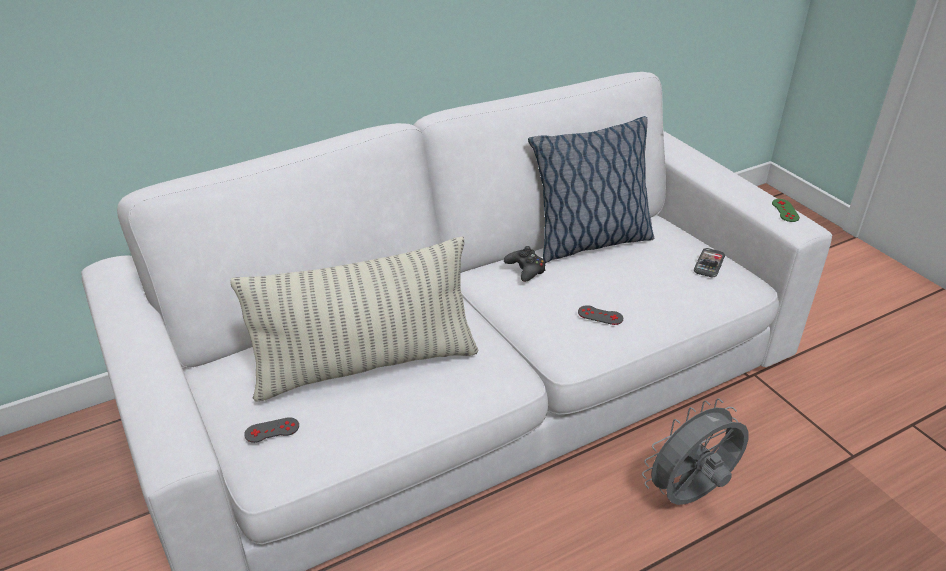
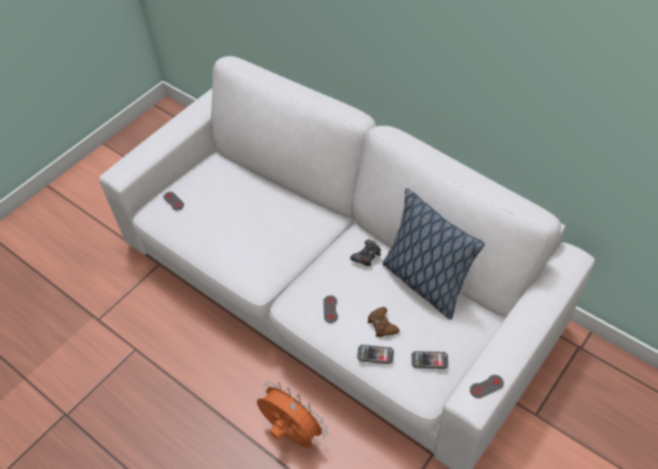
camera: 70 degrees right, 15 degrees up
(366, 365) = (234, 215): pillow -> none
(646, 281) = (382, 325): none -> brown game controller
(688, 298) = (375, 355): none -> phone
(690, 495) = (291, 433): grey fan -> orange fan
(785, 210) = (486, 386): green game controller -> grey game controller

